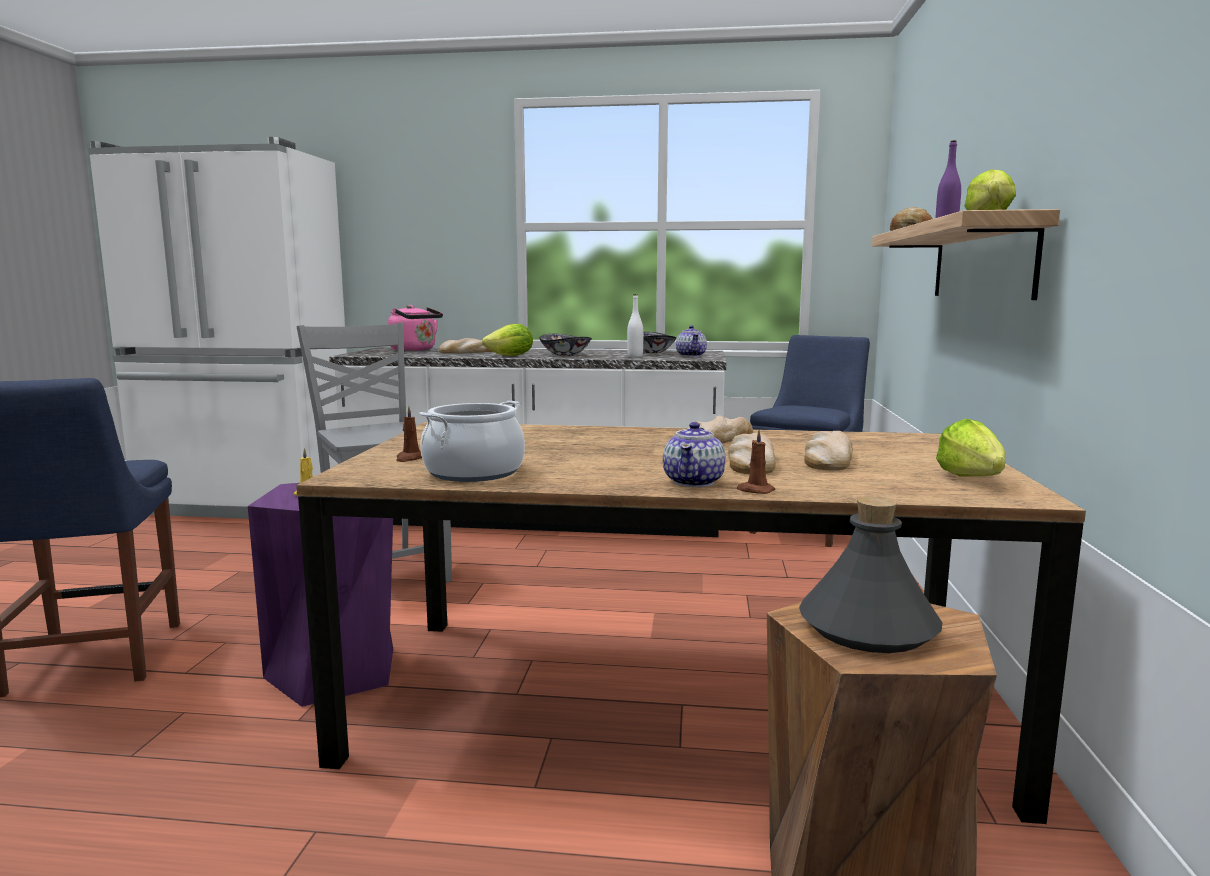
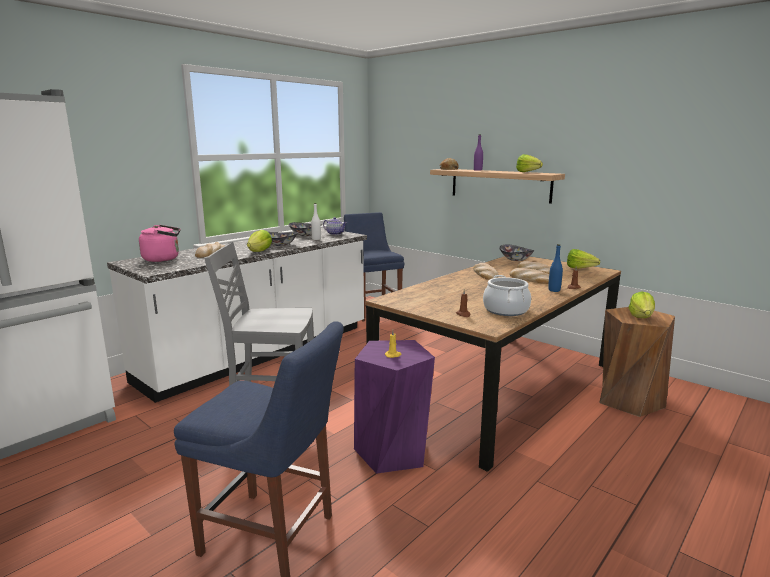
camera: 55 degrees left, 5 degrees up
(694, 482) = (554, 290): teapot -> blue bottle
(869, 629) = (641, 317): grey bottle -> lettuce
(902, 440) = (516, 259): none -> bowl

